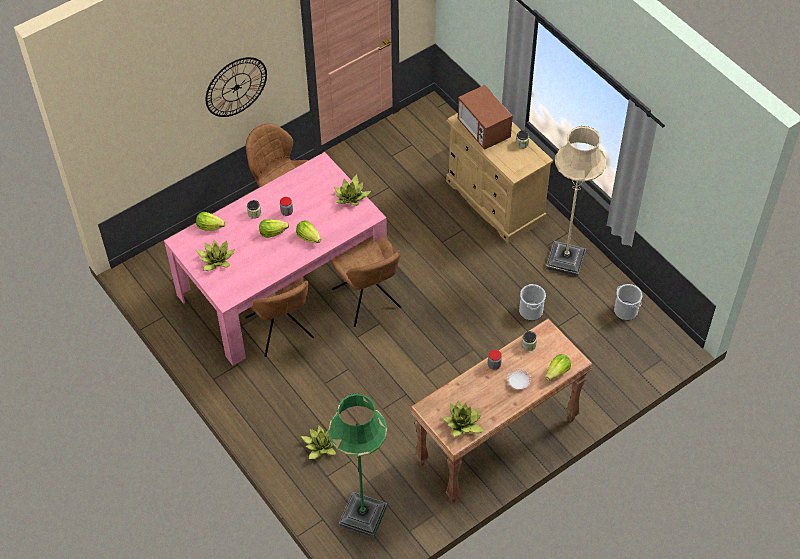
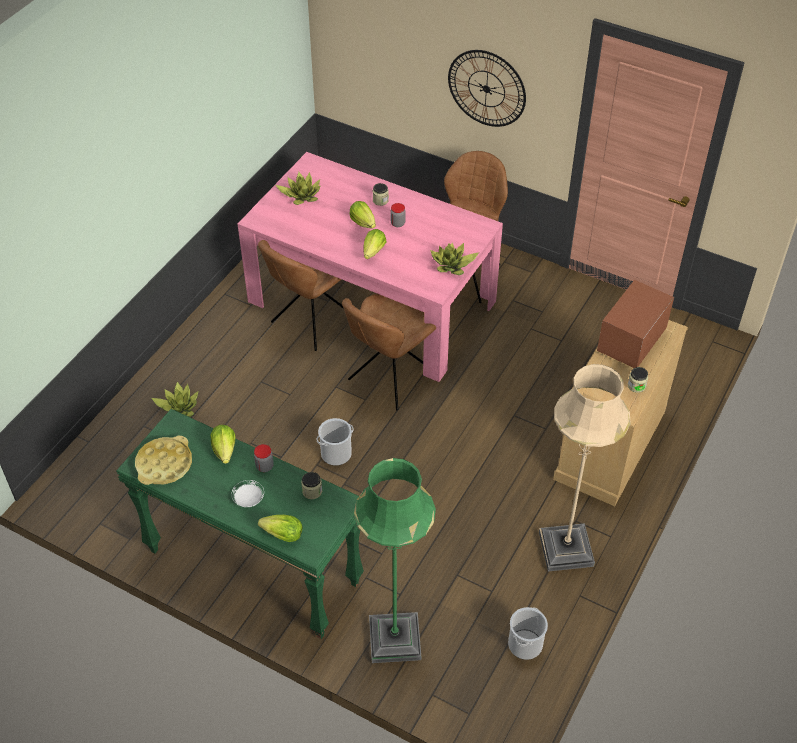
camera: 65 degrees right, 5 degrees down
(210, 226) = (343, 176): lettuce -> lettuce (225, 450)
(363, 515) = (105, 474): green floor lamp -> green floor lamp (395, 639)
(463, 424) = (164, 464): potted plant -> yellow tray
(497, 443) = (252, 568): brown console table -> green console table
(531, 311) = (464, 538): bucket -> bucket (336, 454)

